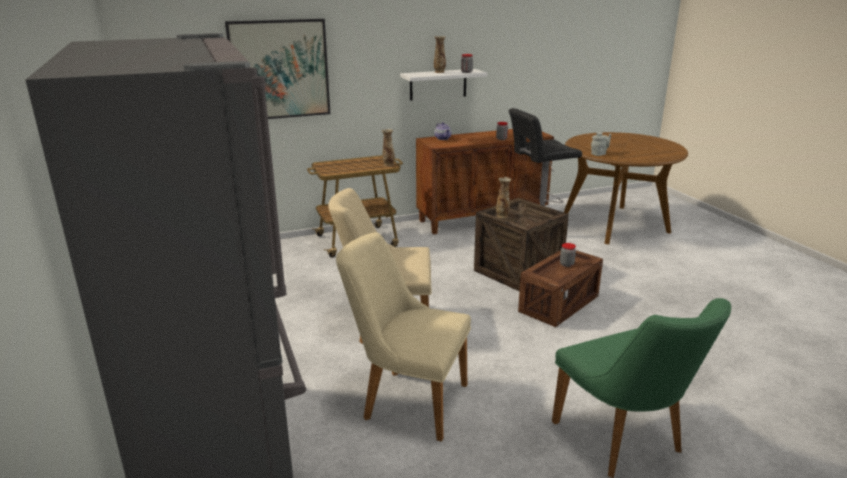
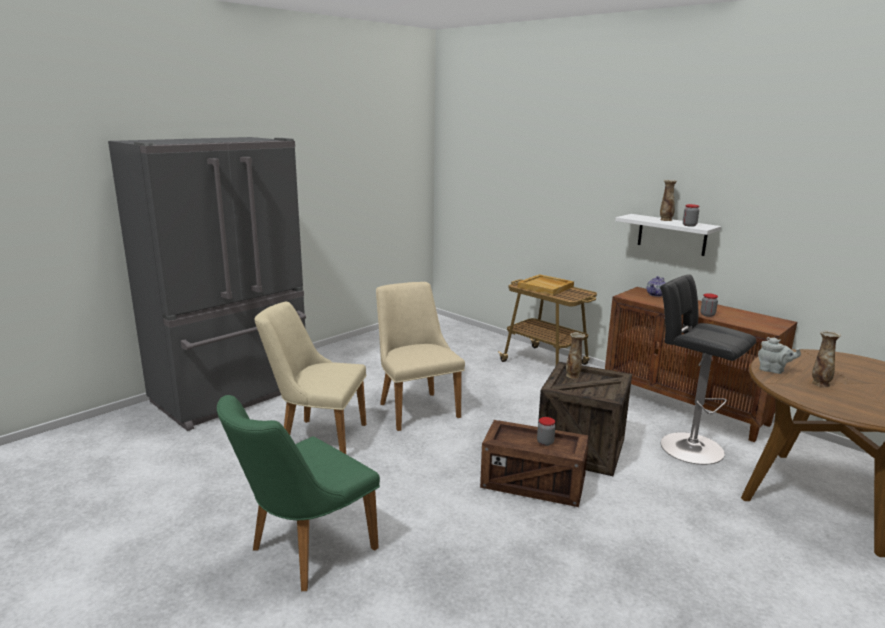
camera: 65 degrees right, 5 degrees down
(279, 69) = (529, 190): picture -> none
(348, 165) = (546, 287): none -> beige tray
(388, 165) = (572, 298): vase -> vase (820, 383)
(406, 400) = (316, 437): beige chair -> beige chair turned 75 degrees counterclockwise

